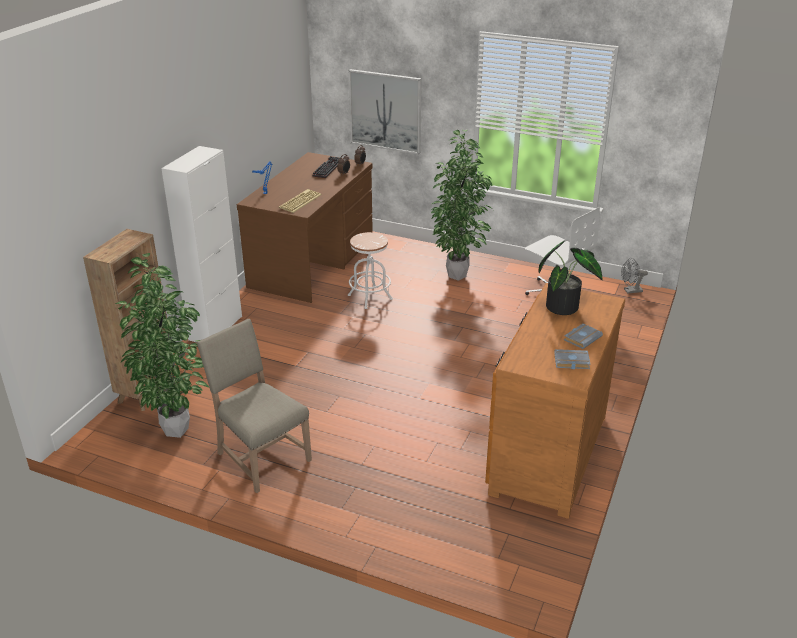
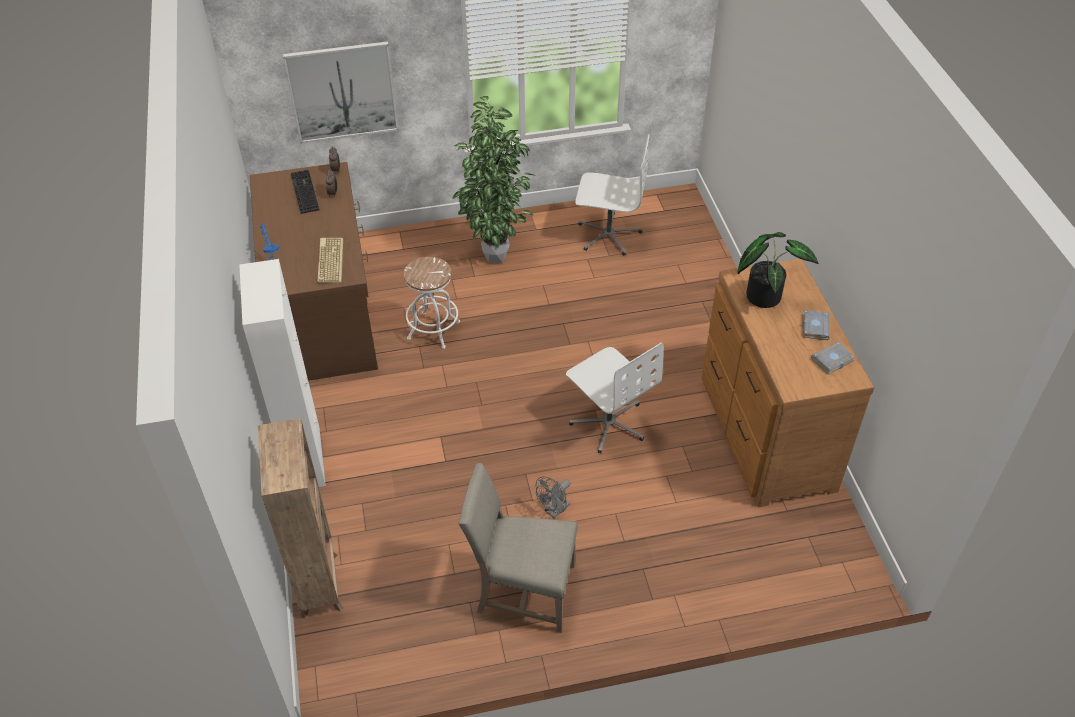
camera: 35 degrees left, 15 degrees up
(178, 428) = (404, 608): potted plant -> none
(430, 394) = (609, 423): none -> white office chair
(630, 291) = (674, 200): grey fan -> grey fan (554, 510)

